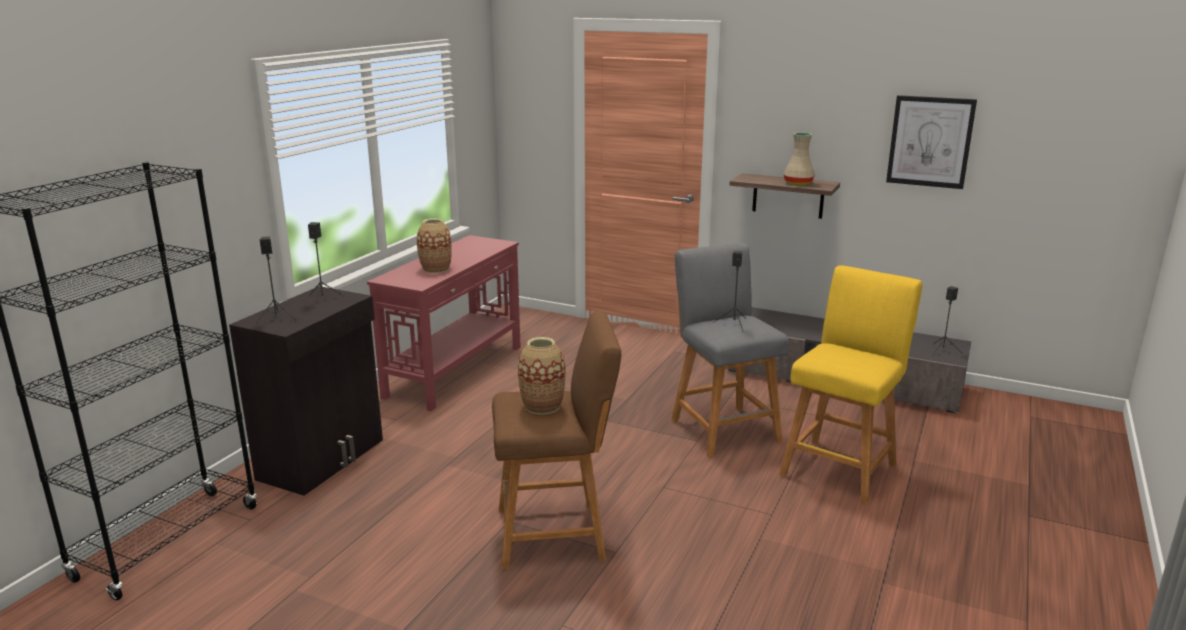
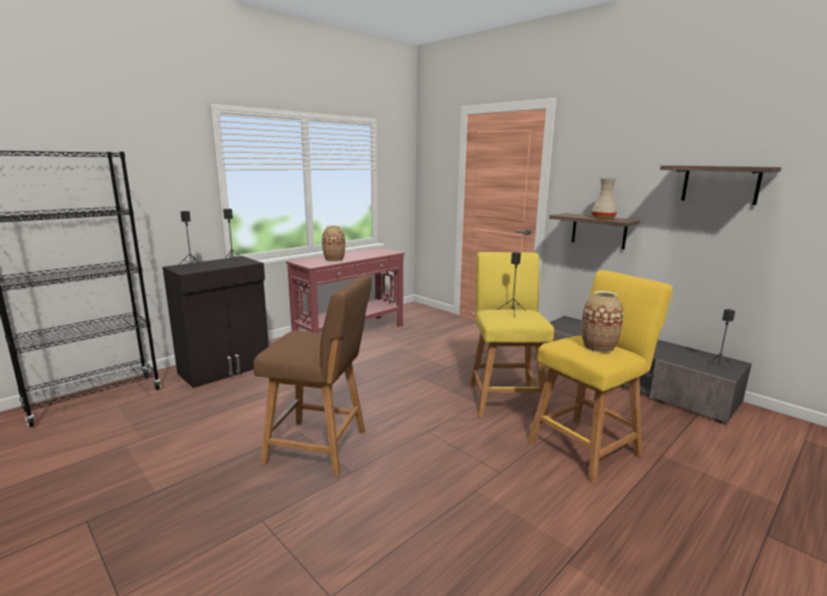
camera: 20 degrees right, 5 degrees down
(542, 406) = (306, 341): vase -> vase (598, 347)
(722, 428) = (505, 398): grey stool -> yellow stool
(930, 141) = (720, 184): picture -> shelf

